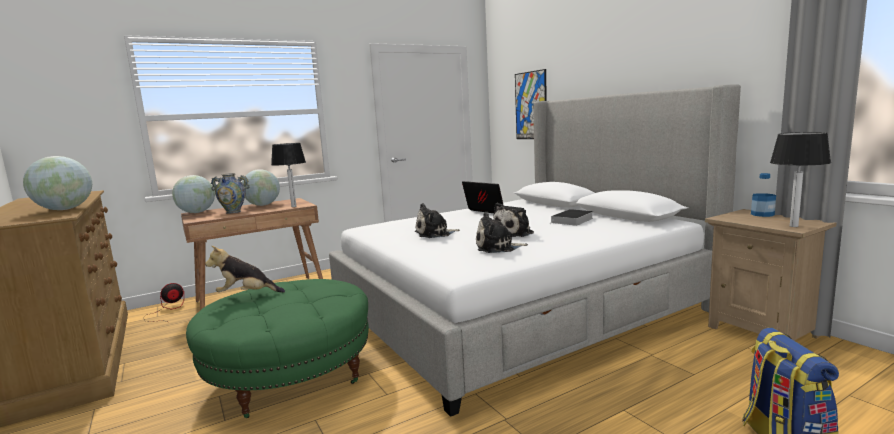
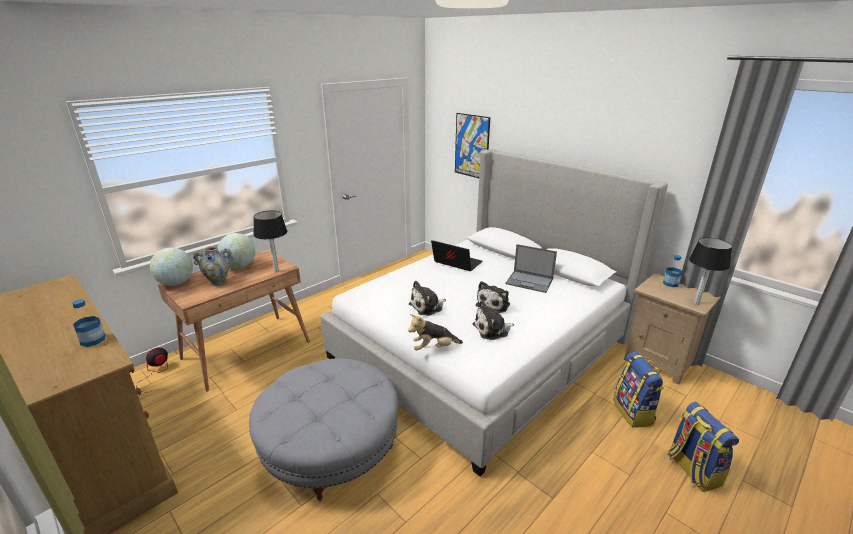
camera: 15 degrees left, 15 degrees up
(64, 209) = (93, 340): globe -> bottle
(247, 294) = (291, 394): plush toy -> plush toy (434, 348)
(290, 377) = (331, 449): green ottoman -> grey ottoman
(572, 220) = (530, 282): book -> laptop
(704, 376) = (633, 412): none -> backpack

